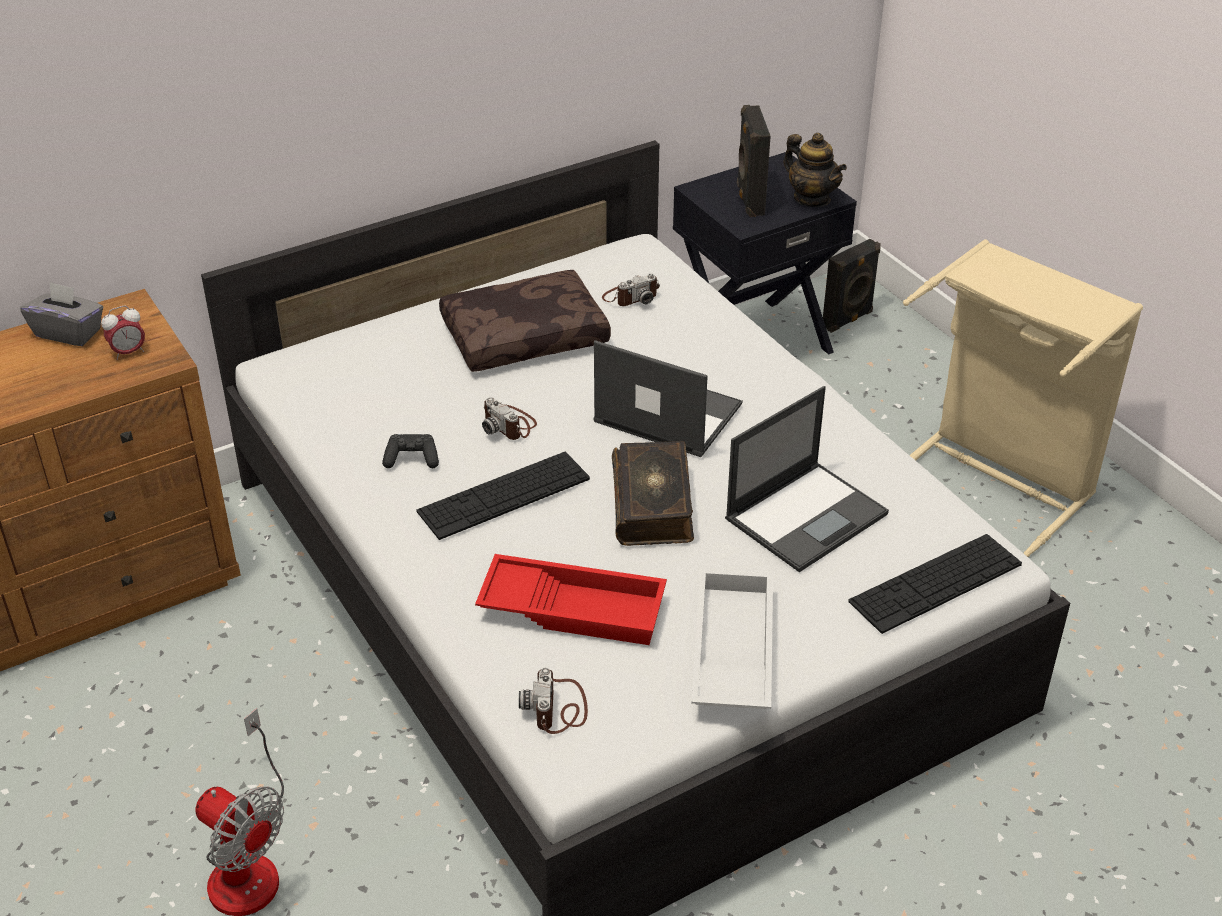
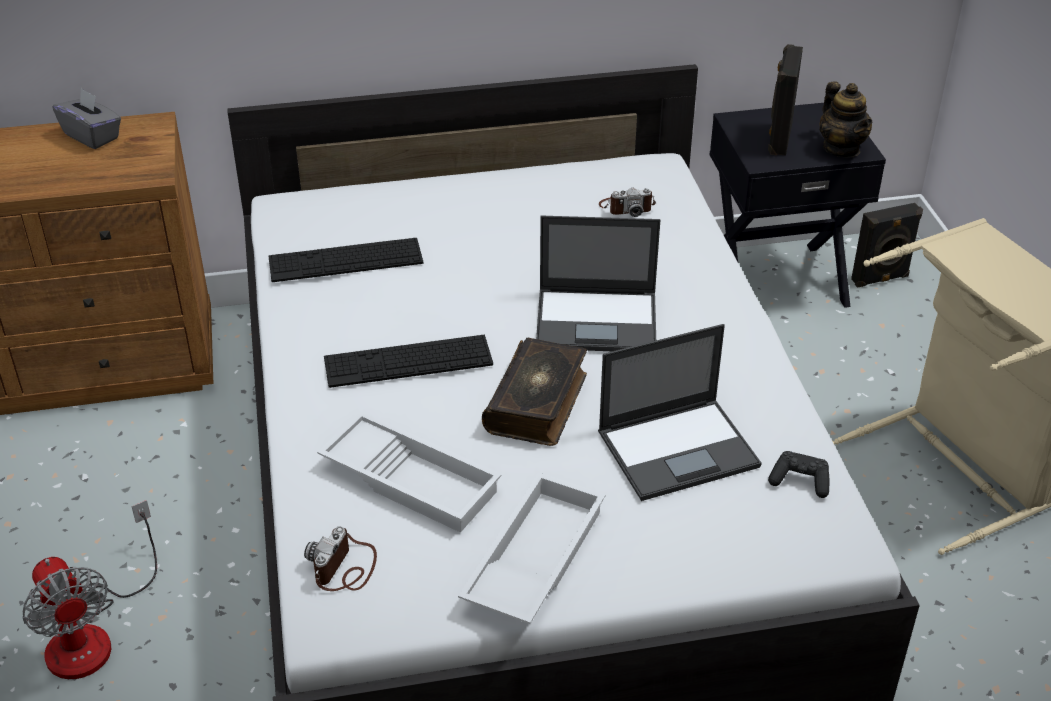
camera: 20 degrees right, 0 degrees up
(128, 352) = (127, 162): alarm clock -> none
(412, 459) = (347, 310): black game controller -> black game controller (800, 481)
(509, 425) = (449, 299): camera -> none
(525, 335) = (510, 222): brown pillow -> none
(574, 607) = (413, 479): red tray -> white tray
(666, 413) = (598, 320): laptop -> laptop turned 135 degrees clockwise
(935, 583) = (772, 546): keyboard -> keyboard (345, 260)

